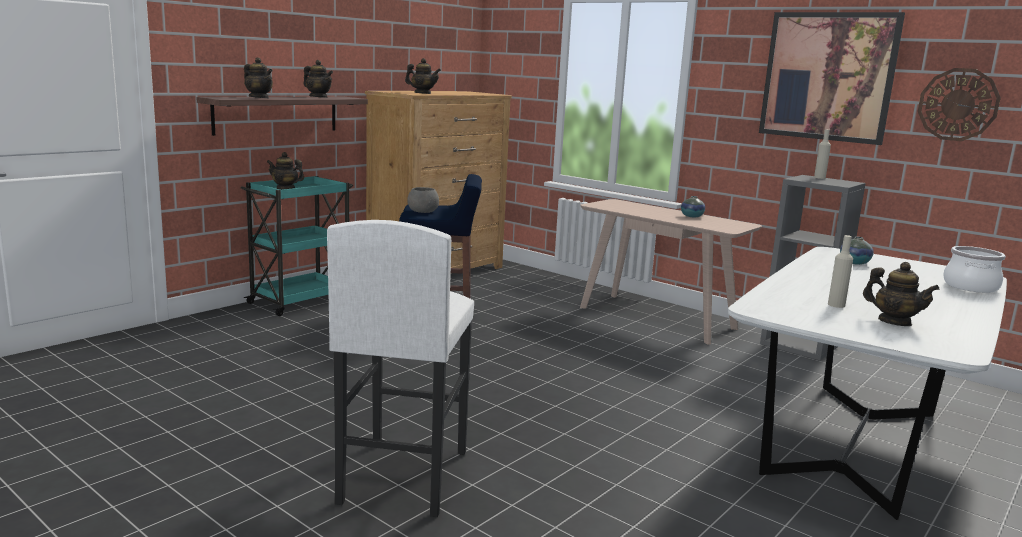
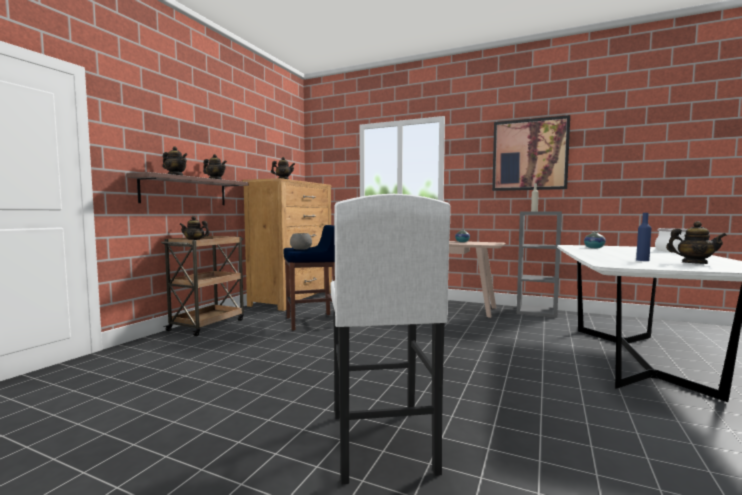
camera: 15 degrees left, 10 degrees down
(301, 300) = (208, 324): turquoise cart -> brown cart
(836, 305) = (642, 260): beige bottle -> blue bottle
(958, 104) = (607, 162): wall clock -> none

